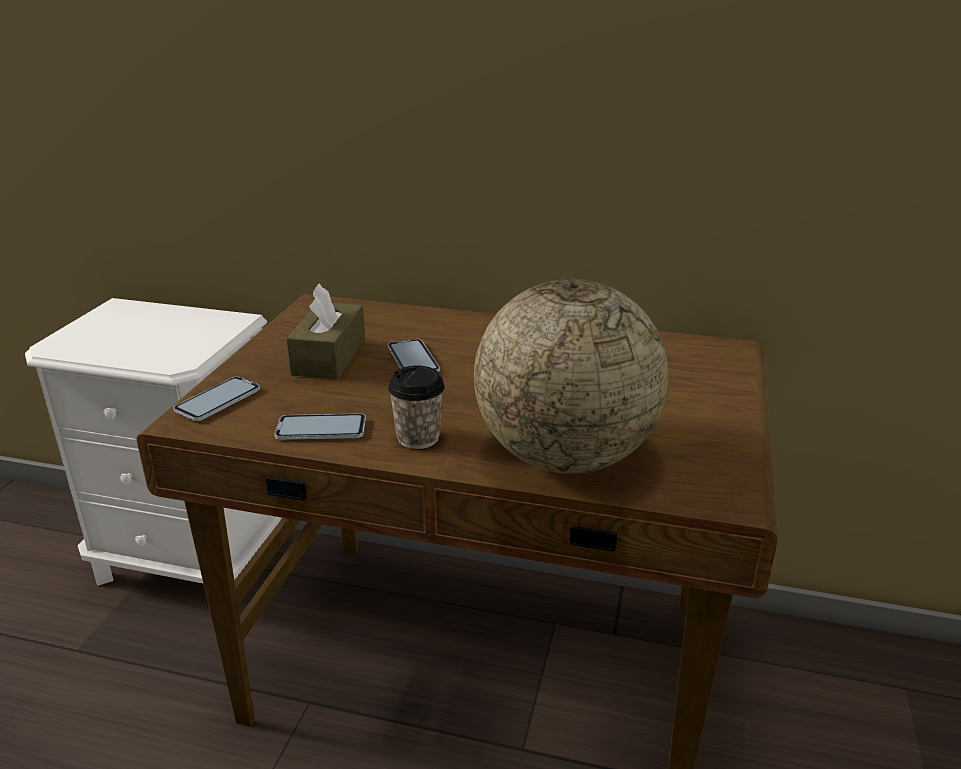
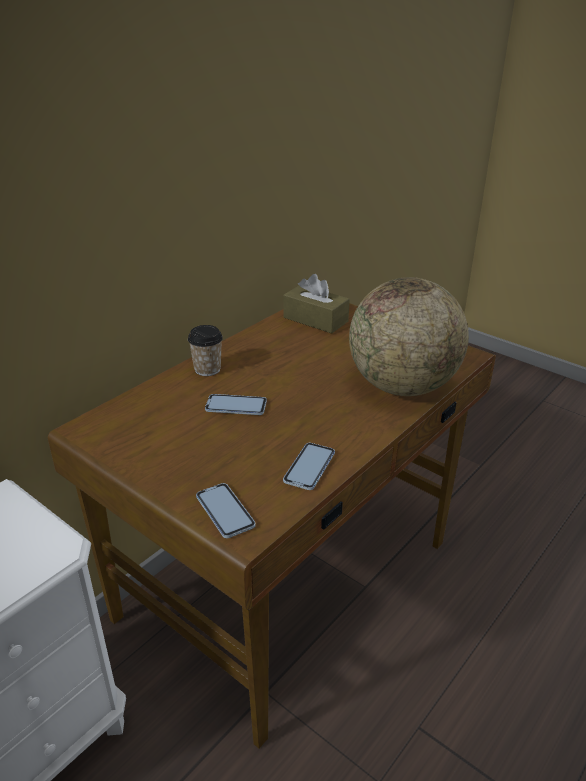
camera: 65 degrees left, 5 degrees up
(329, 357) = (196, 442): brown tissue box -> brown tissue box (315, 319)
(418, 438) = (348, 430): cup -> cup (207, 369)

